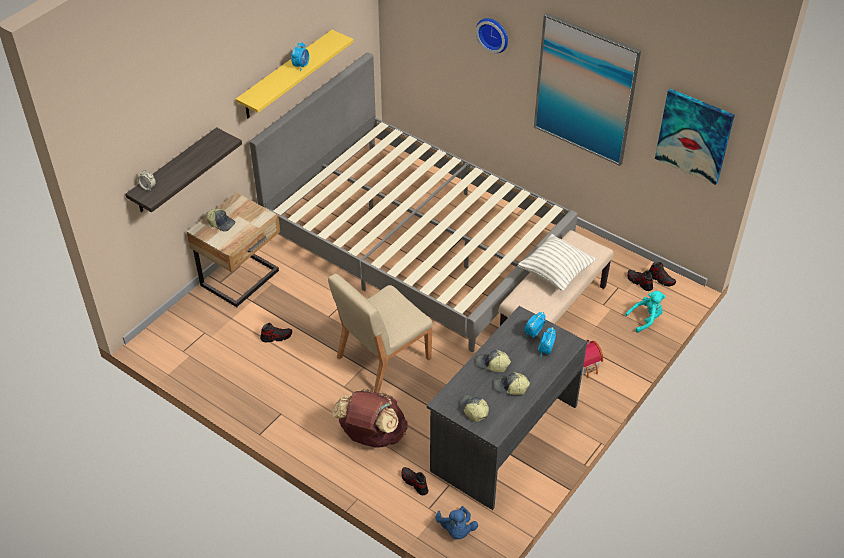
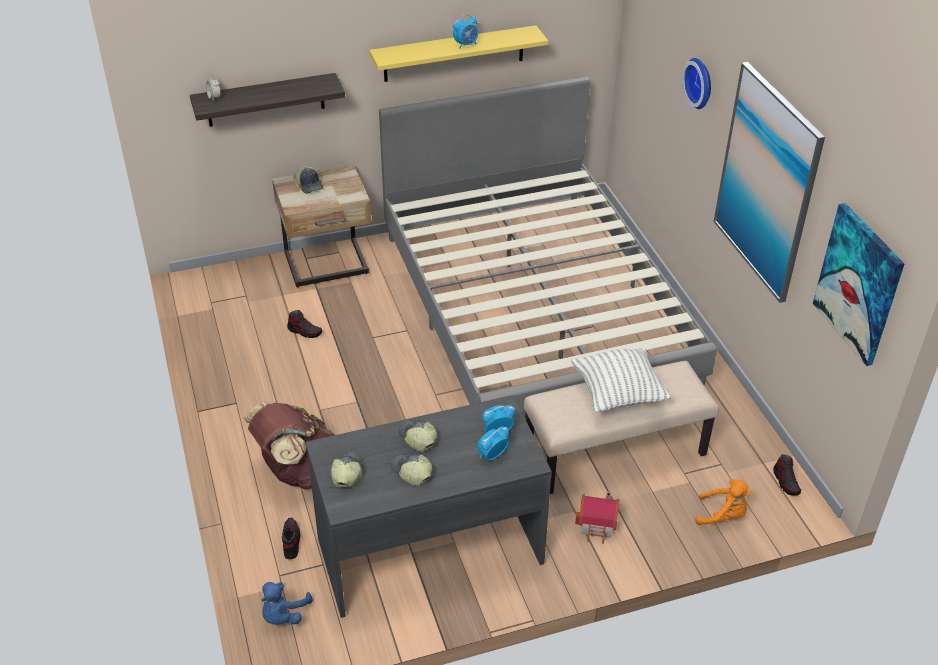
camera: 35 degrees right, 5 degrees down
(382, 358) = (384, 403): beige chair -> none
(639, 282) = (754, 472): shoe -> none
(646, 319) = (722, 516): turquoise plush toy -> orange plush toy

